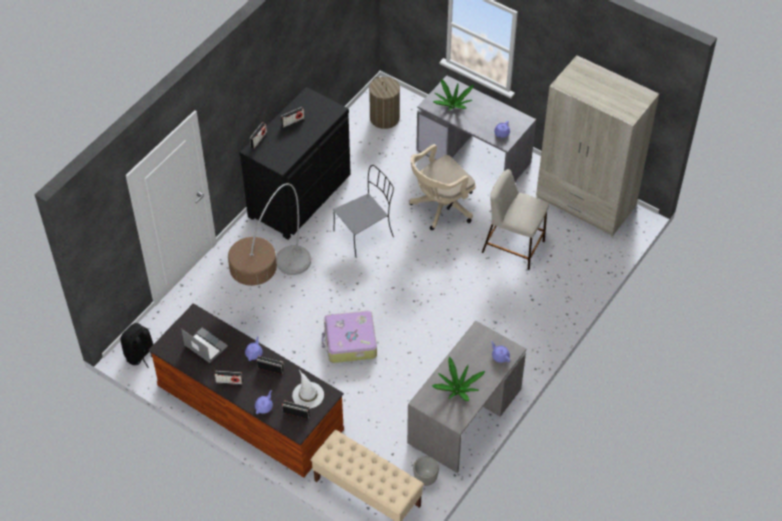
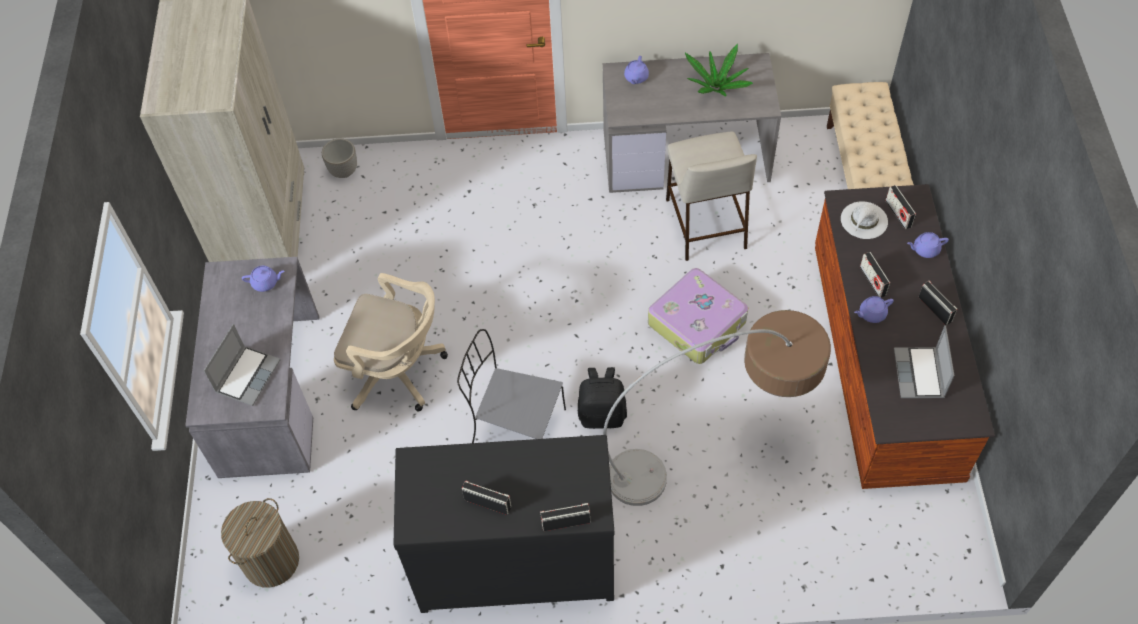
camera: 125 degrees left, 5 degrees up
(140, 355) = (951, 541): black backpack -> black backpack (602, 414)
(426, 479) = (793, 141): planter -> planter (344, 171)
(453, 105) = (247, 375): potted plant -> laptop
(514, 246) = (400, 254): beige stool -> beige stool (705, 222)

